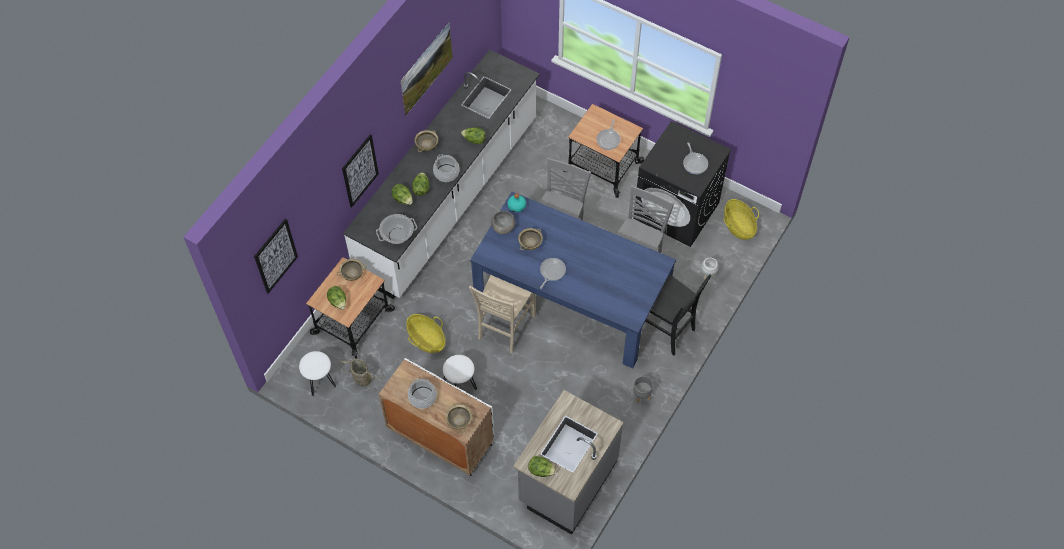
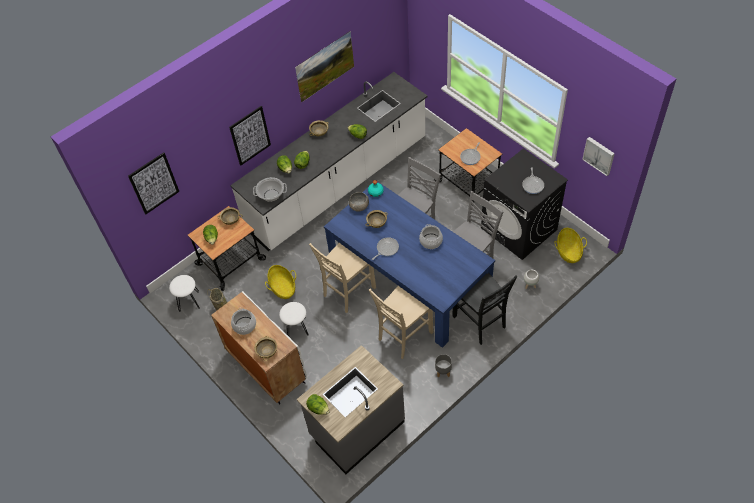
camera: 20 degrees right, 5 degrees down
(446, 173) = (327, 156): cooking pot -> cooking pot (430, 241)
(585, 365) = (403, 336): none -> beige chair
(765, 119) = (599, 155): none -> picture

